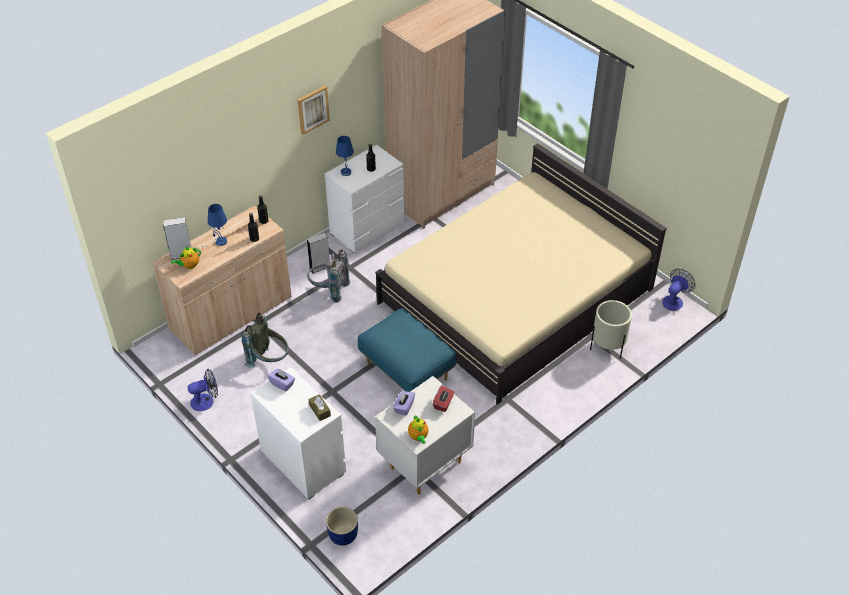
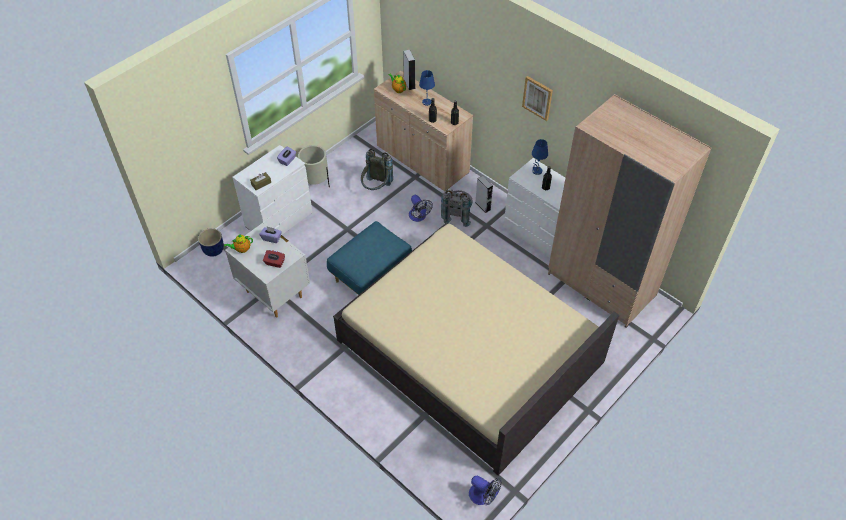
camera: 85 degrees right, 5 degrees up
(206, 401) = (335, 159): fan -> fan (418, 217)
(607, 348) = (410, 429): beige planter -> beige planter (316, 183)

